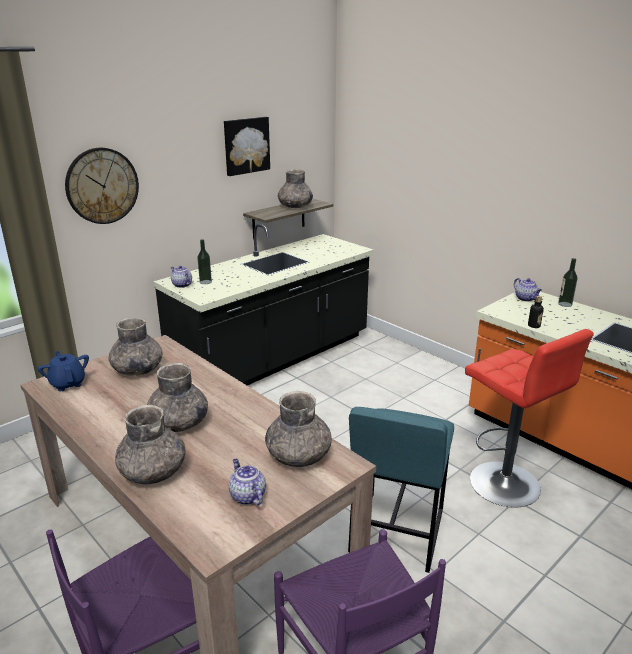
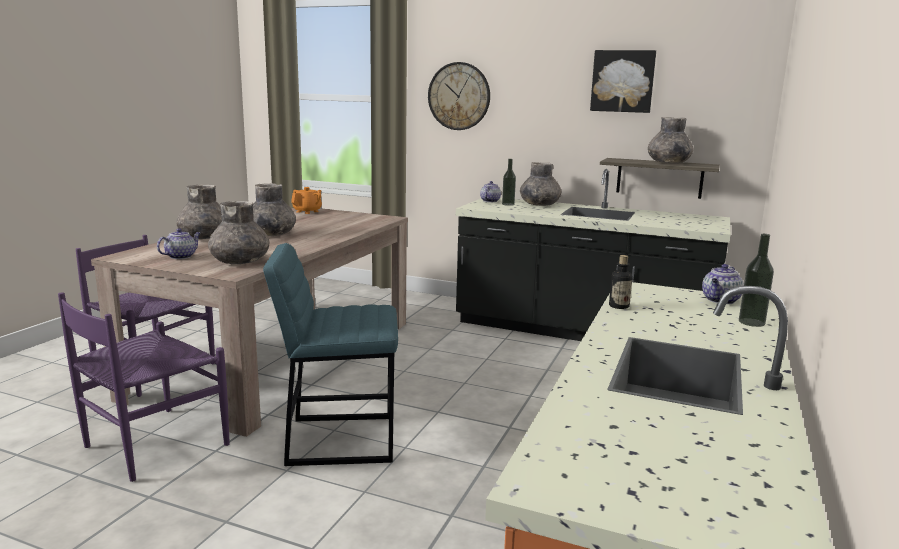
camera: 65 degrees right, 10 degrees down
(68, 383) = (307, 211): blue teapot -> orange teapot
(137, 370) = (341, 219): grey vase -> grey vase (539, 204)
(504, 484) = (478, 503): red stool -> none

